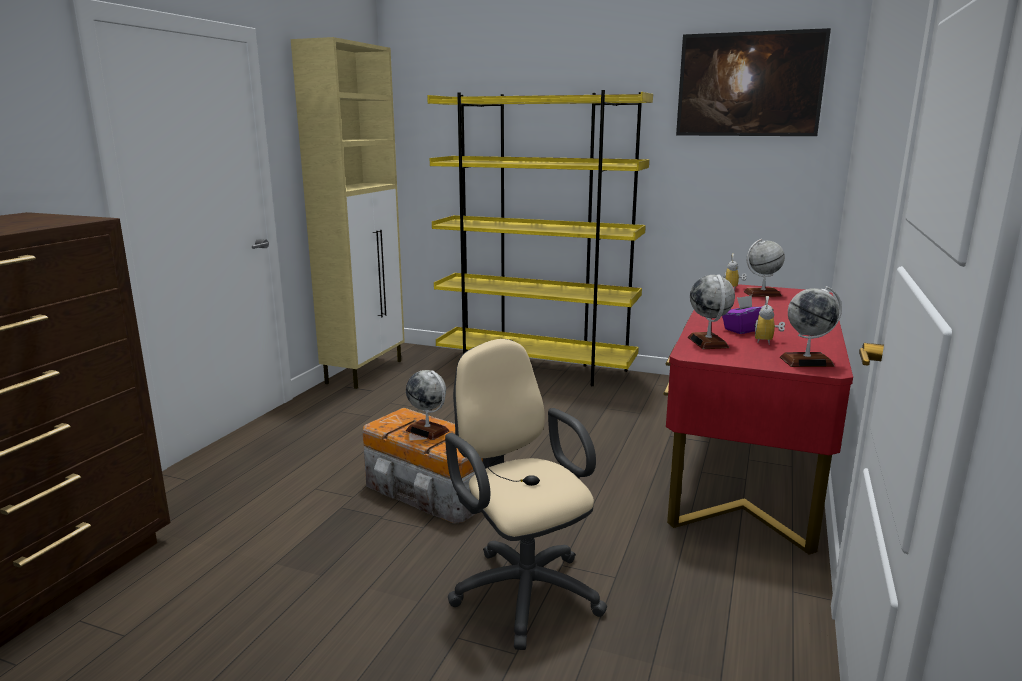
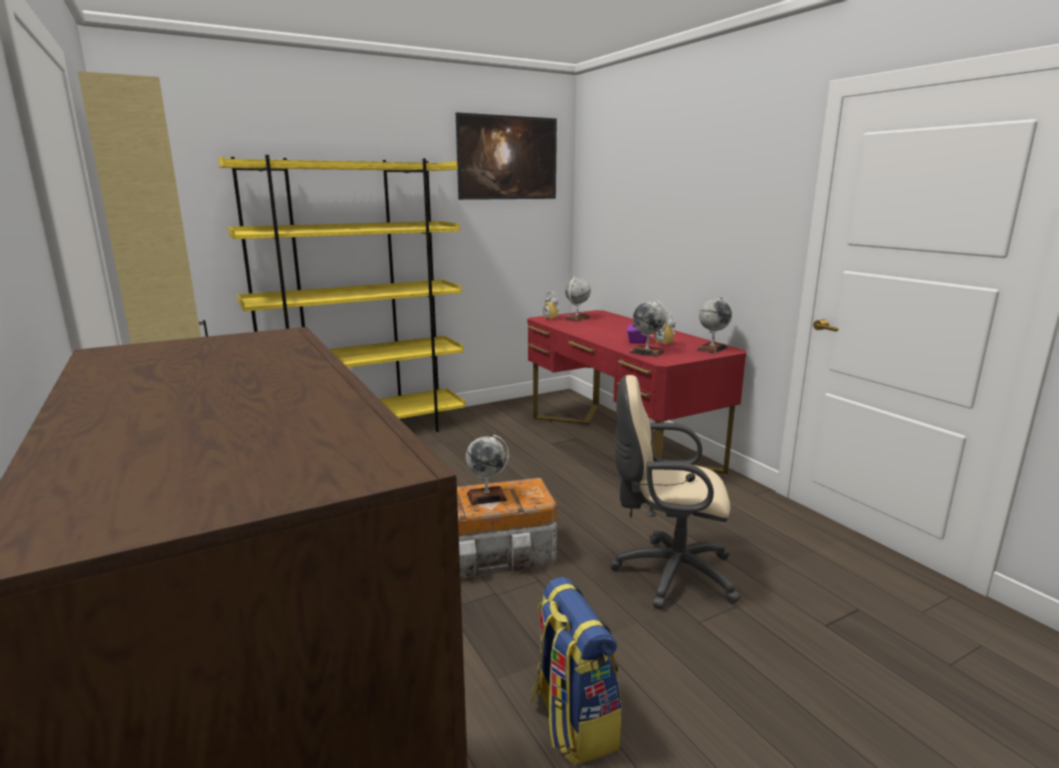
camera: 50 degrees left, 0 degrees up
(254, 617) = (572, 721): none -> backpack

